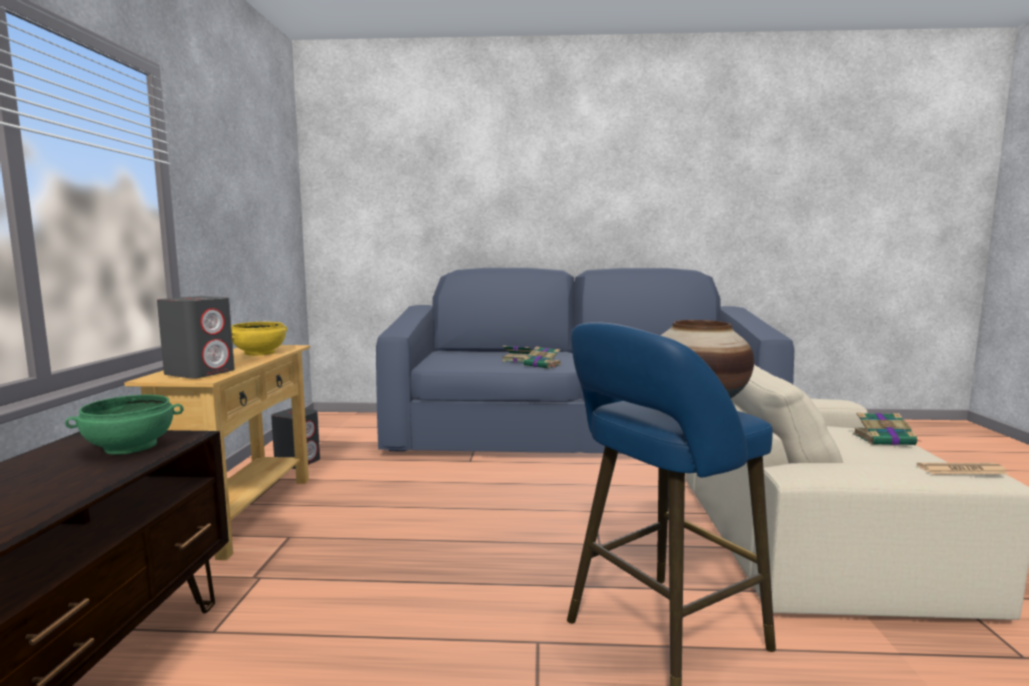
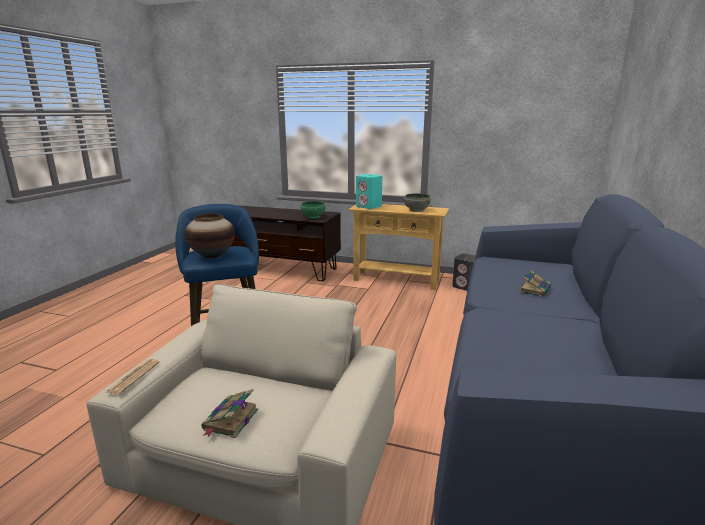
camera: 105 degrees right, 10 degrees up
(200, 373) = (369, 206): grey speaker -> turquoise speaker
(259, 353) = (417, 210): yellow bowl -> grey bowl
(543, 365) = (498, 293): book -> none

